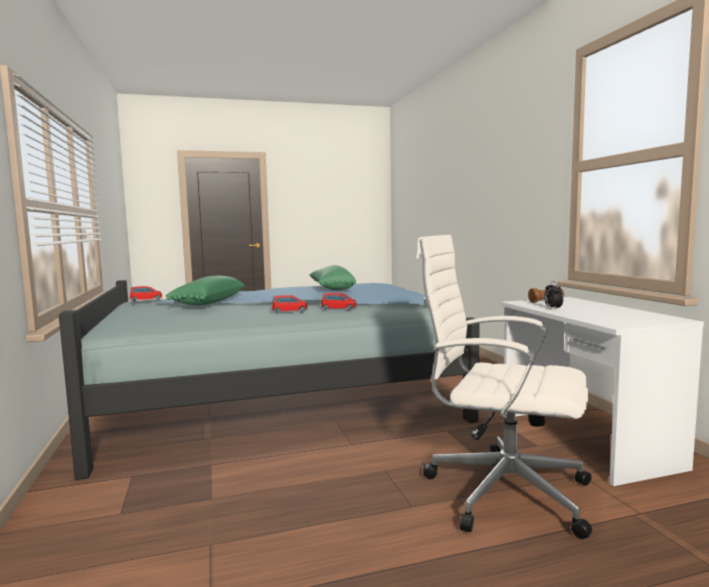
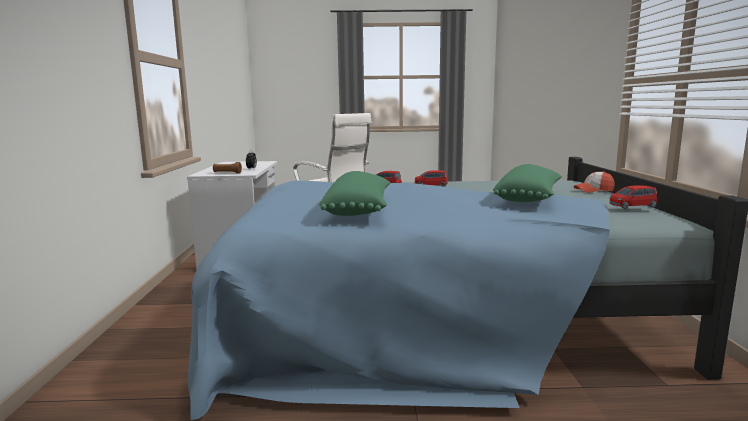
camera: 165 degrees left, 5 degrees up
(125, 315) = (593, 190): none -> cap

